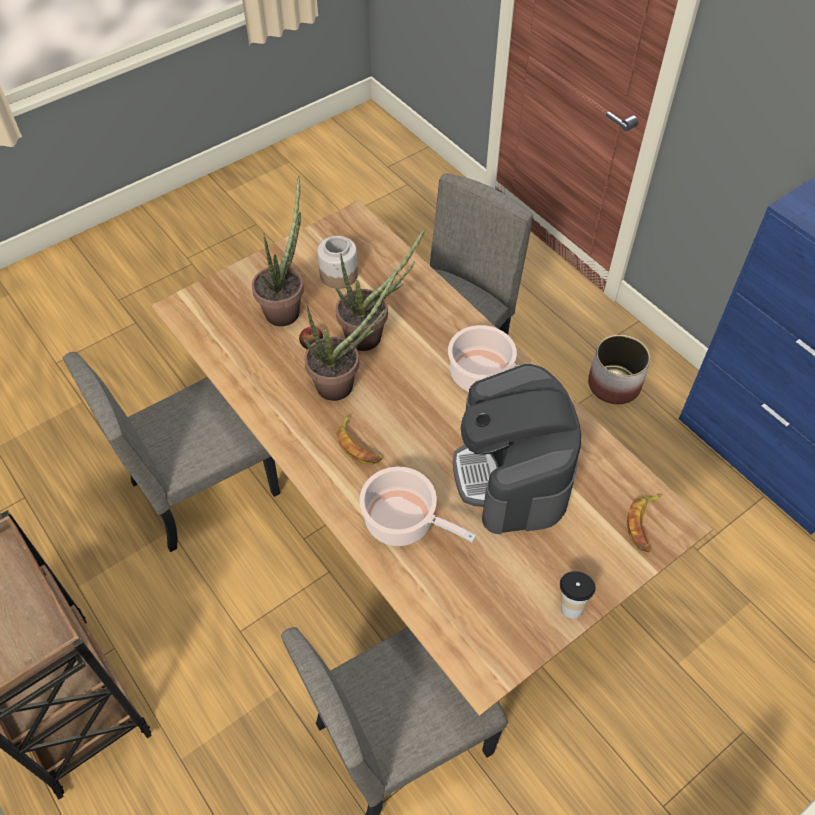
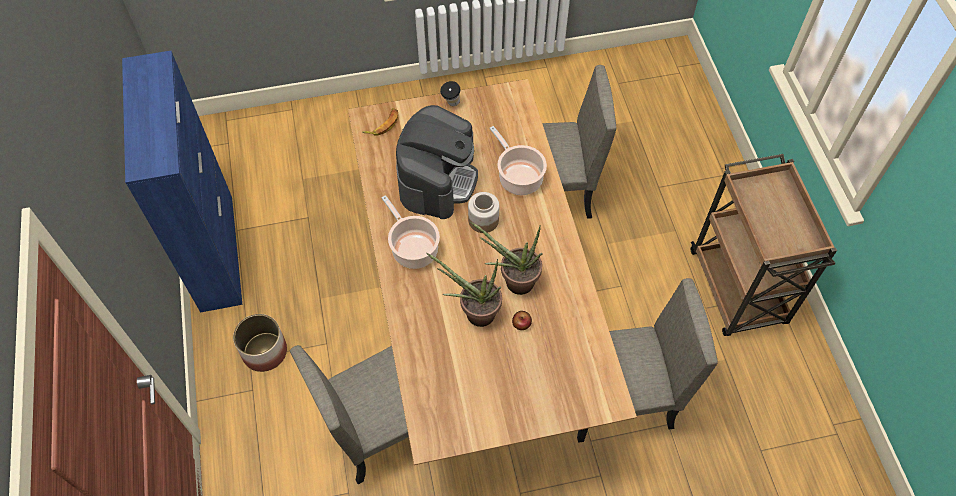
camera: 155 degrees left, 5 degrees up
(286, 308) = (527, 366): potted plant -> none
(339, 275) = (471, 382): jar -> jar (483, 220)
(358, 445) = (523, 234): banana -> none

